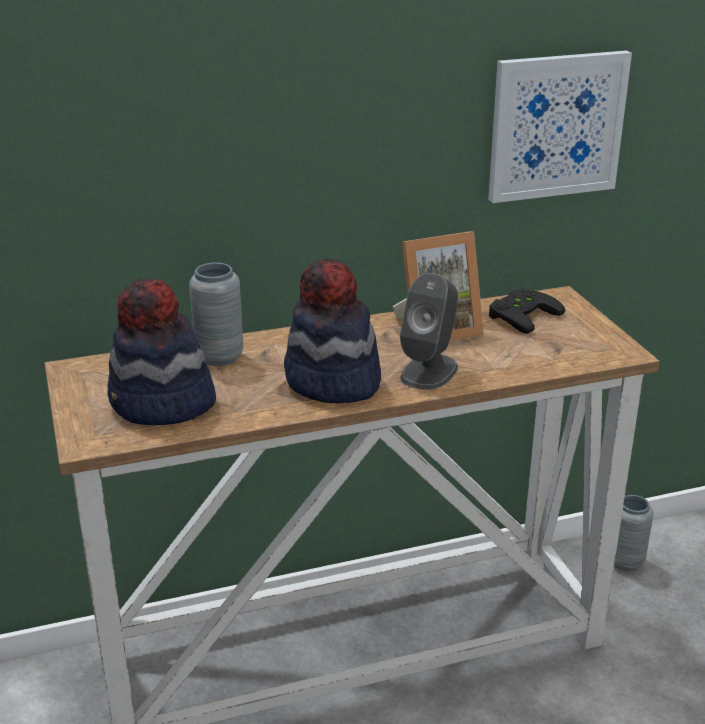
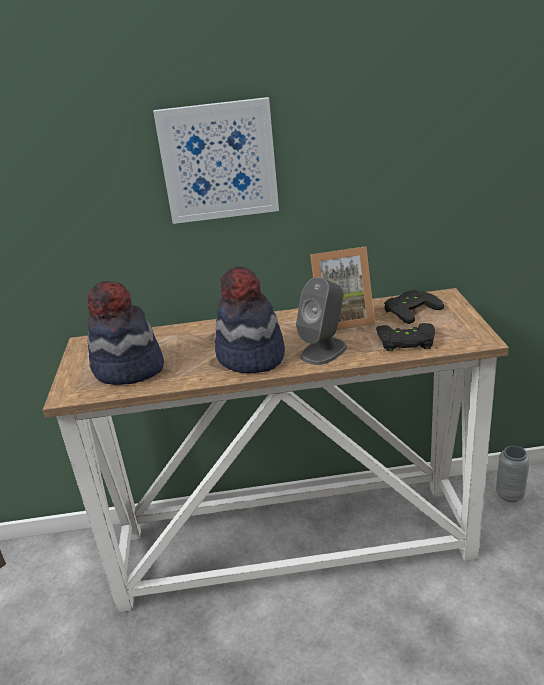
camera: 15 degrees right, 0 degrees up
(219, 357) = (181, 337): grey vase -> none
(531, 357) = (406, 342): none -> black game controller
(556, 126) = (438, 165): picture -> picture (218, 161)

